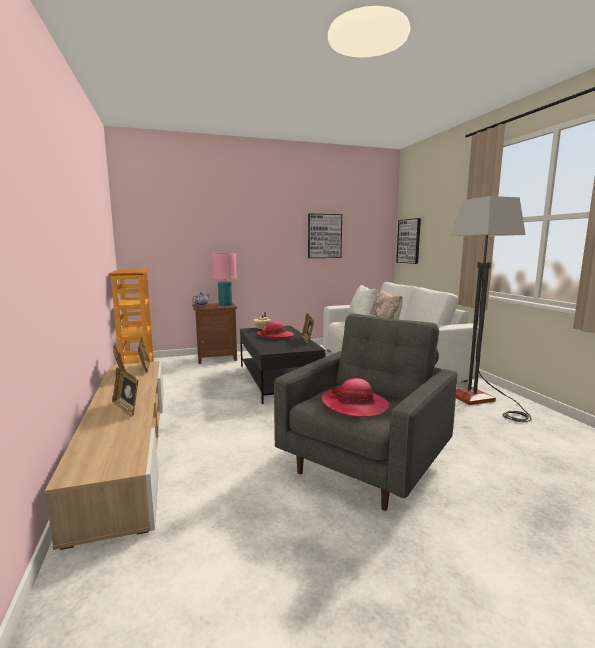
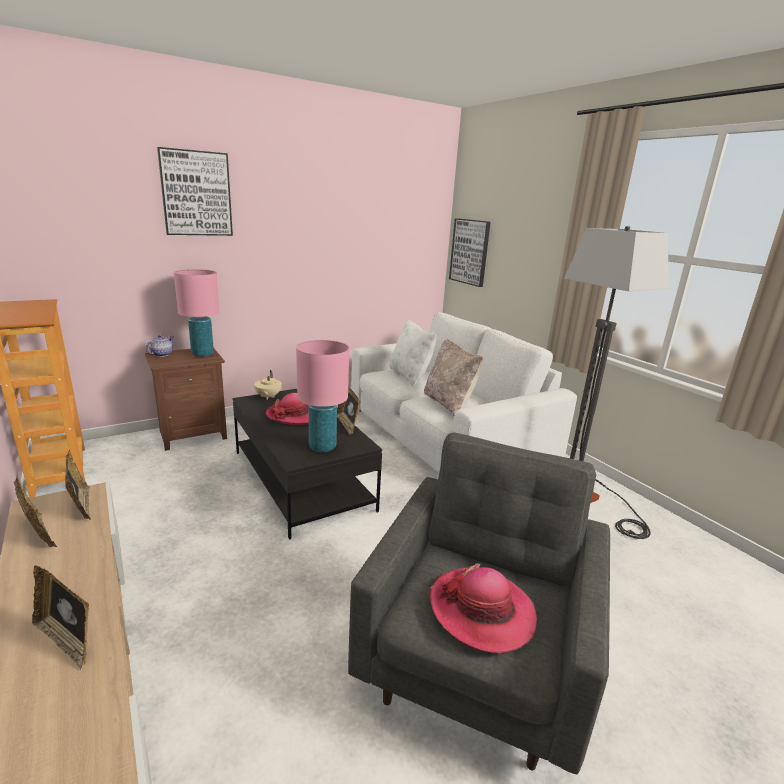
camera: 15 degrees left, 10 degrees up
(287, 347) = (322, 447): none -> pink table lamp
(324, 236) = (351, 240): picture -> picture (196, 193)

